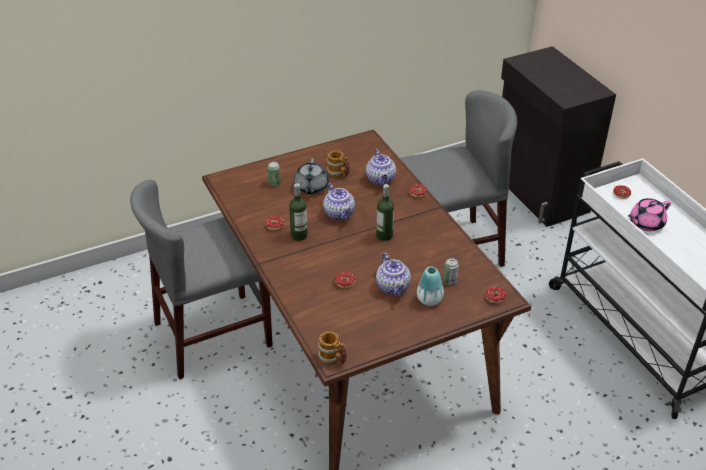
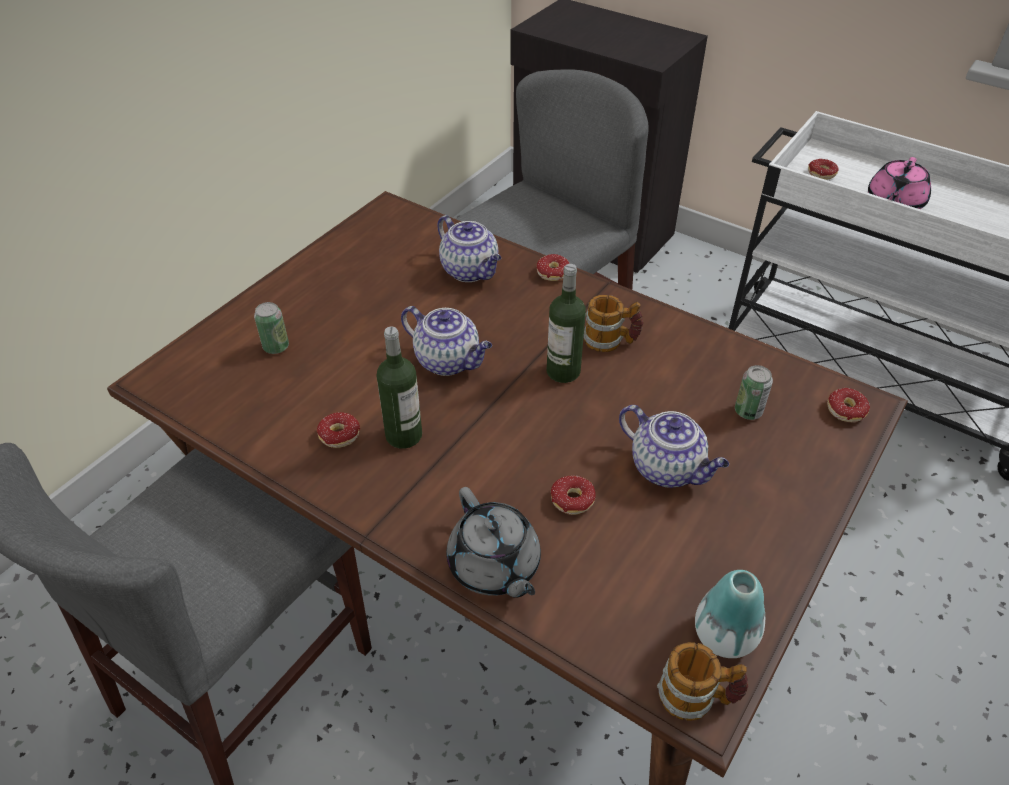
camera: 30 degrees left, 5 degrees up
(311, 188) = (355, 331): grey teapot -> grey teapot (494, 566)
(339, 173) = (386, 285): mug -> mug (610, 341)
(429, 300) = (750, 465): vase -> vase (724, 636)

